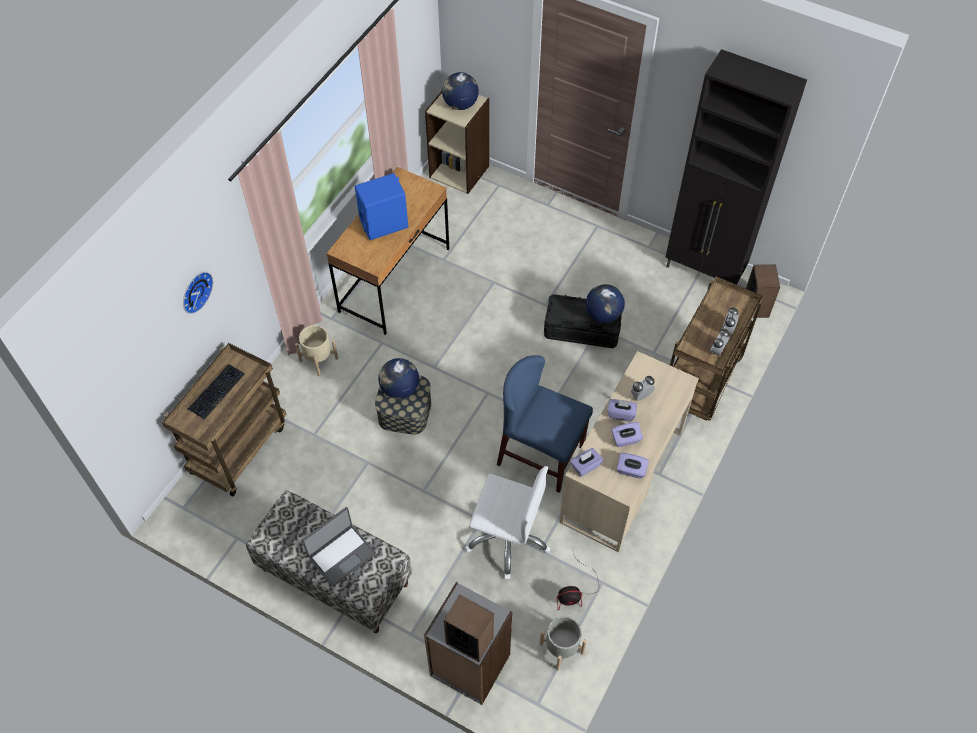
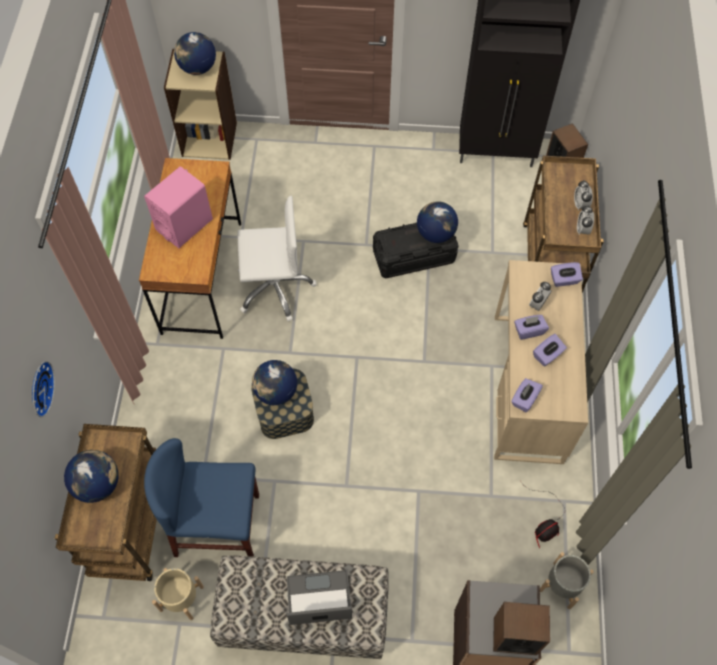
camera: 25 degrees left, 5 degrees up
(216, 392) = (98, 484): keyboard -> globe
(318, 359) = (166, 393): beige planter -> beige planter (181, 598)
(341, 555) = (319, 599): laptop -> laptop turned 120 degrees counterclockwise
(384, 224) = (184, 224): blue speaker -> pink speaker
(508, 538) = (454, 497): white office chair -> white office chair (275, 287)
(540, 455) = (441, 399): blue chair -> blue chair (217, 525)
(631, 470) = (569, 385): purple tissue box -> purple tissue box (564, 280)

